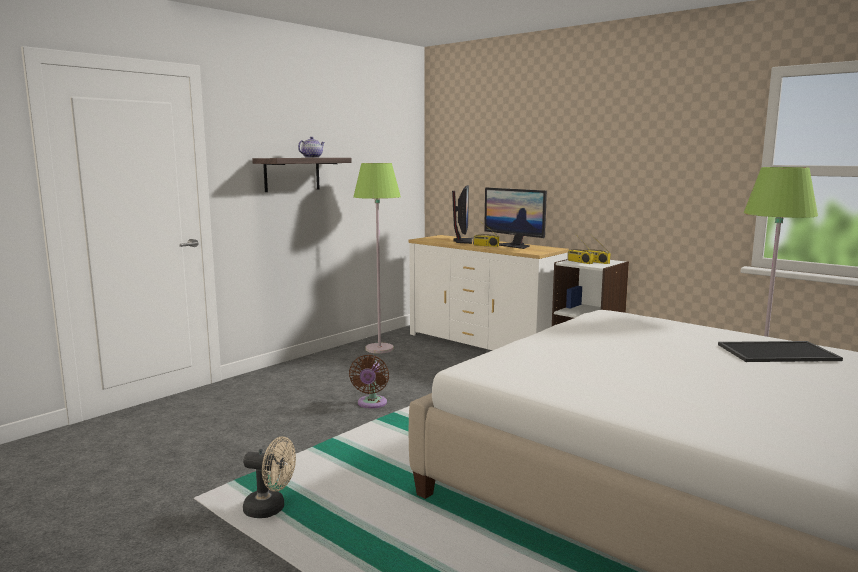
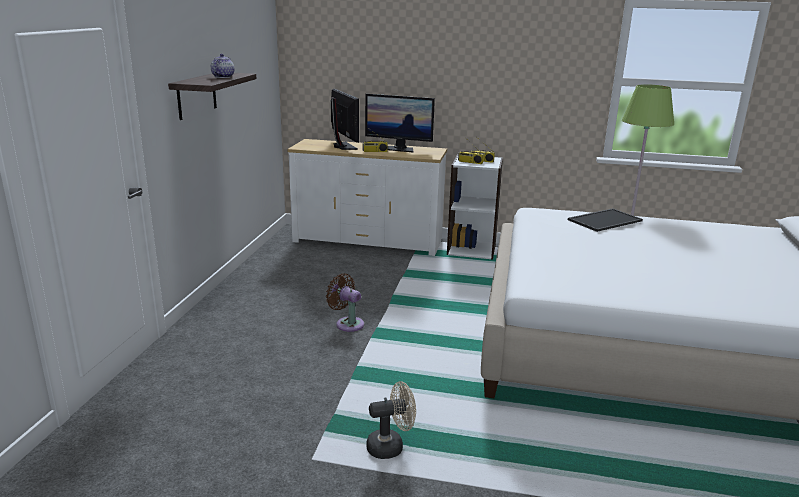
camera: 30 degrees left, 10 degrees up
(371, 404) = (347, 323): brown fan -> brown fan turned 150 degrees clockwise
(379, 349) = (282, 263): green floor lamp -> none
(777, 352) = (683, 232): tray -> tray (604, 220)

